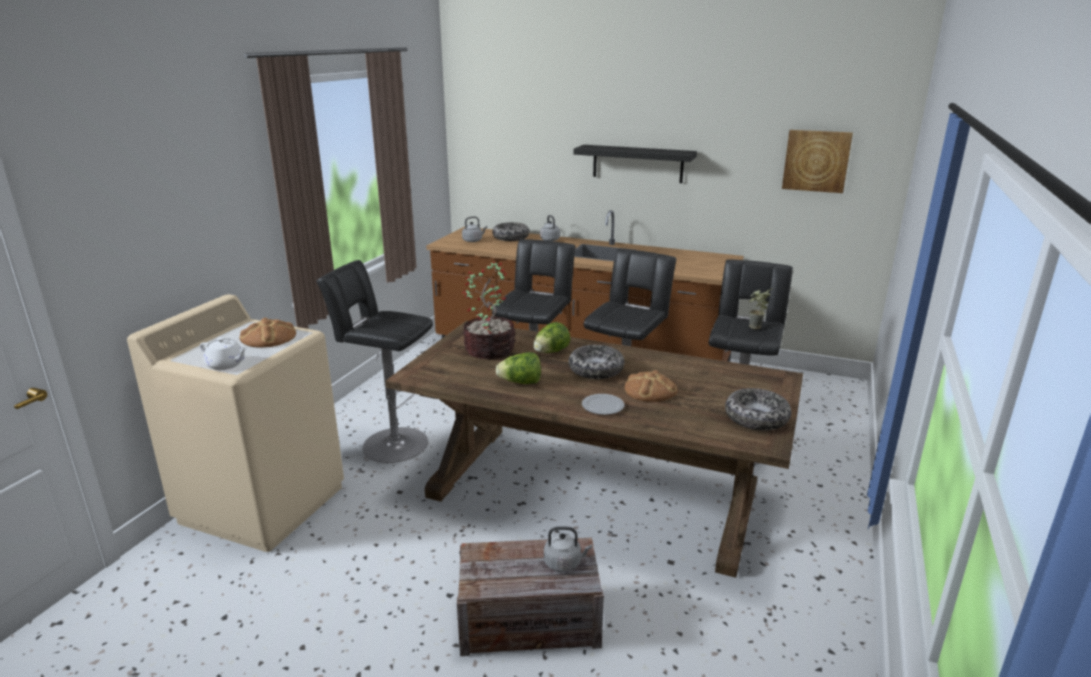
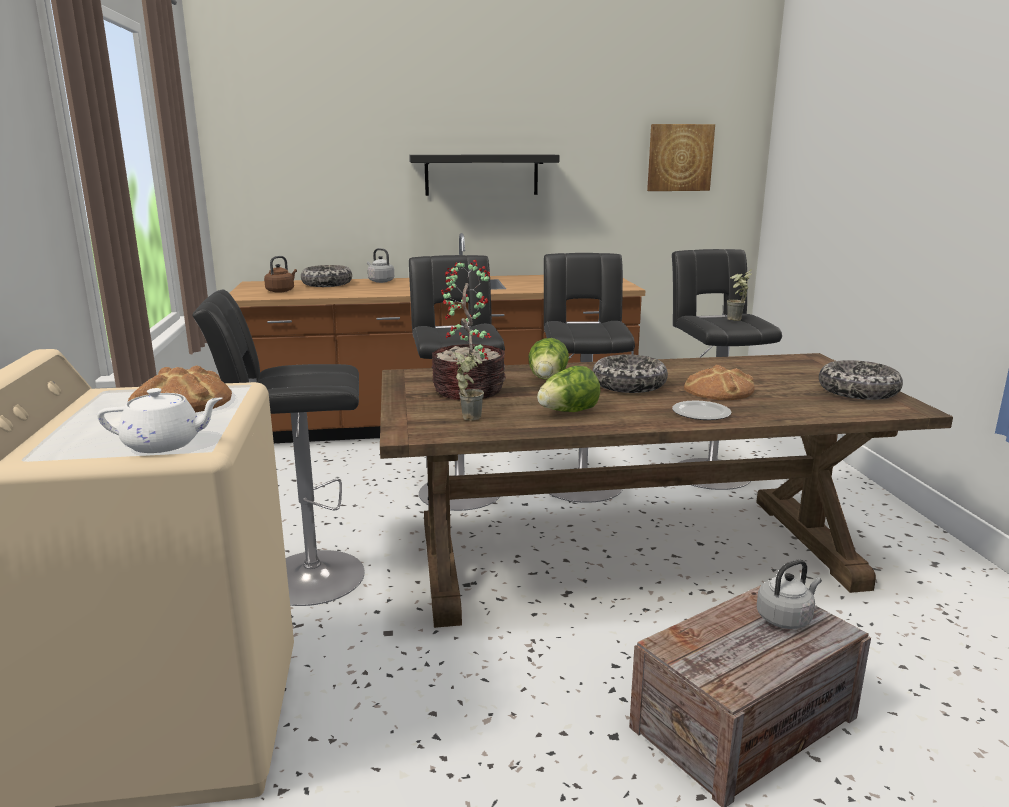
camera: 30 degrees left, 5 degrees down
(460, 371) = (469, 416): none -> potted plant
(473, 240) = (281, 291): grey kettle -> brown kettle

